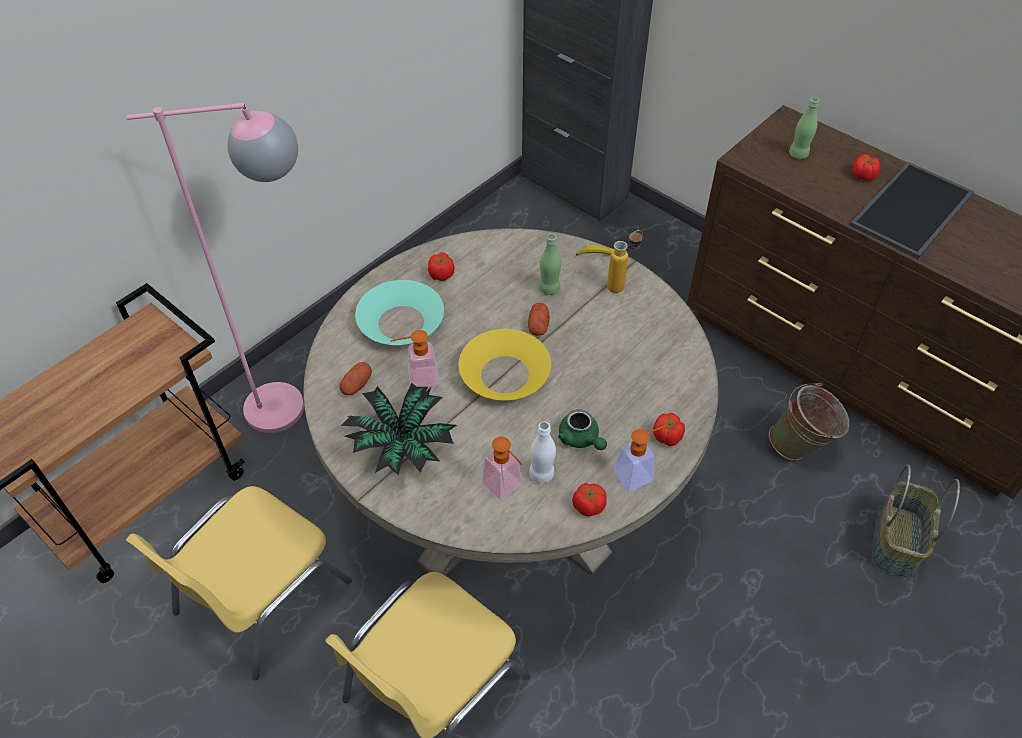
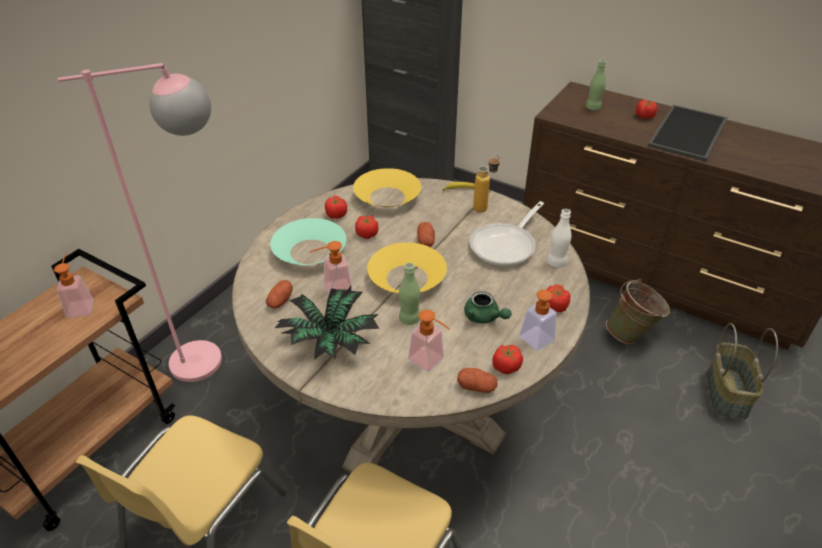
camera: 10 degrees left, 10 degrees down
(144, 354) = (81, 305): none -> soap dispenser
(471, 307) = (367, 234): none -> tomato
(507, 256) = (387, 197): none -> yellow bowl
(541, 474) = (458, 347): white bottle -> white bottle (556, 262)
(549, 289) = (427, 215): green bottle -> green bottle (409, 319)
(549, 525) = (476, 387): none -> potato
(632, 345) = (506, 245): none -> frying pan

